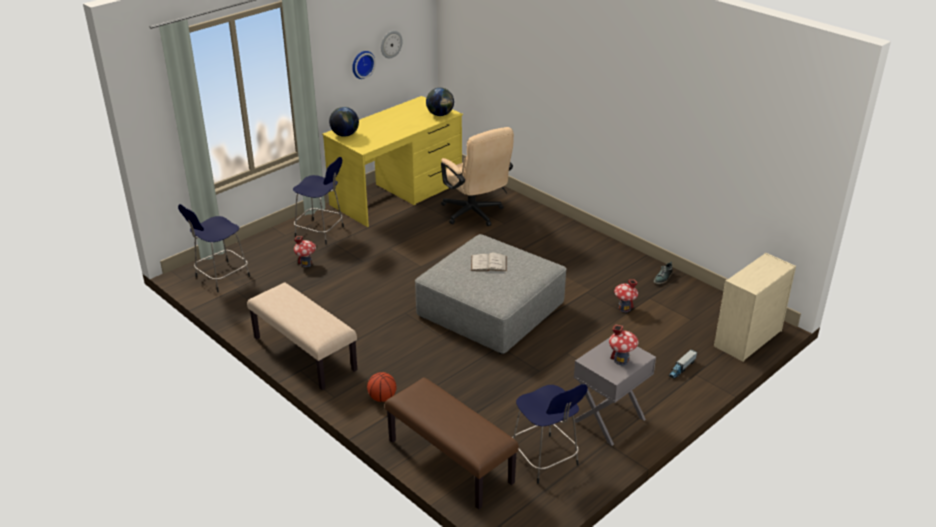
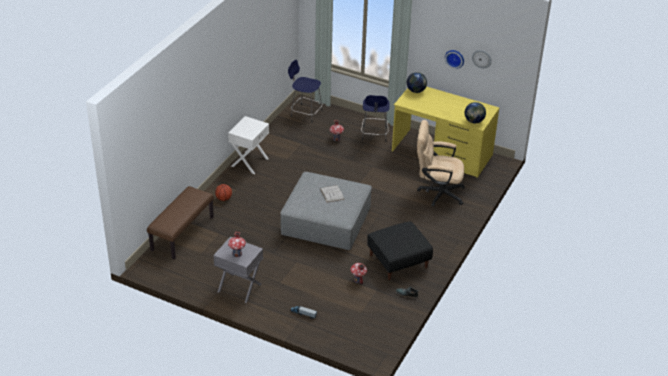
camera: 70 degrees right, 5 degrees up
(303, 354) = (249, 162): beige bench -> white nightstand
(475, 214) = (437, 192): beige office chair -> beige office chair turned 60 degrees clockwise
(545, 460) = (195, 268): blue stool -> none
(598, 270) = (398, 261): none -> black ottoman
(747, 339) = (351, 343): beige dresser -> none

